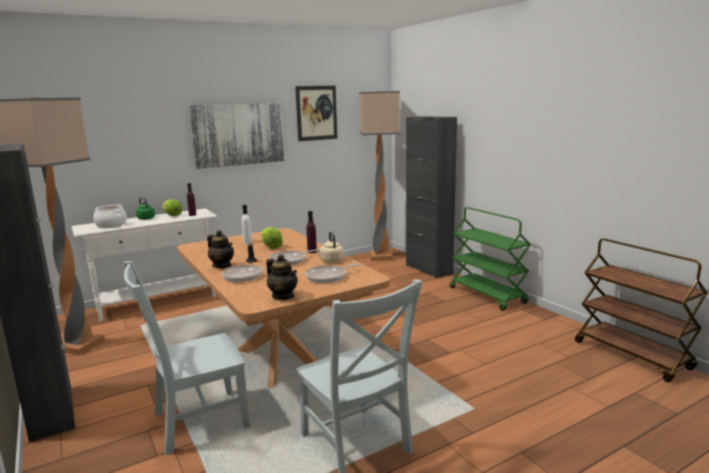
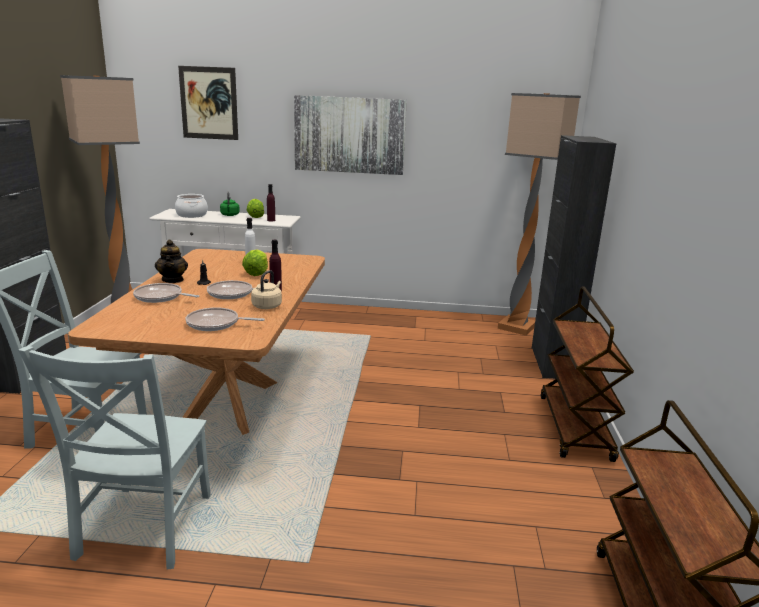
camera: 35 degrees right, 5 degrees up
(283, 296) = (132, 329): teapot -> none
(316, 113) = (458, 117): picture -> picture (209, 103)
(487, 295) = (575, 428): green cart -> brown cart

